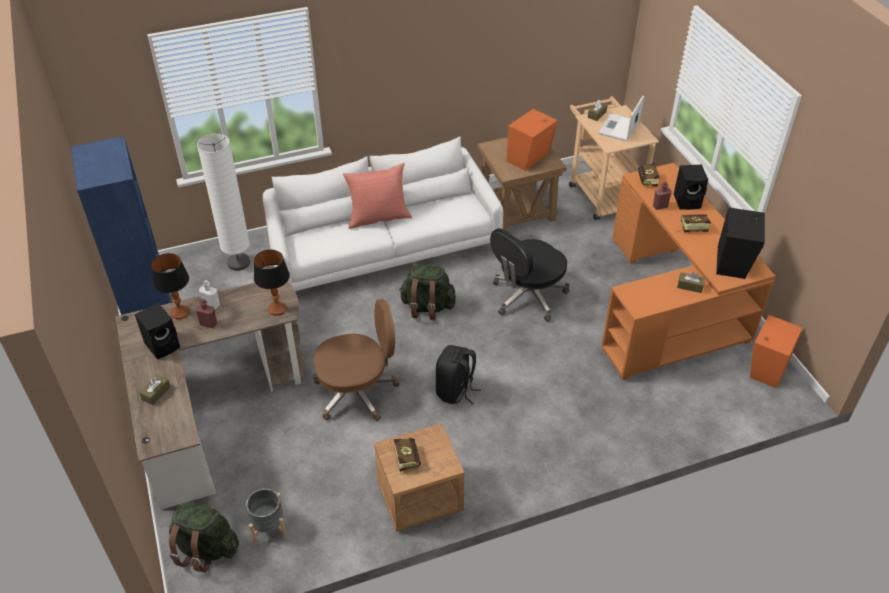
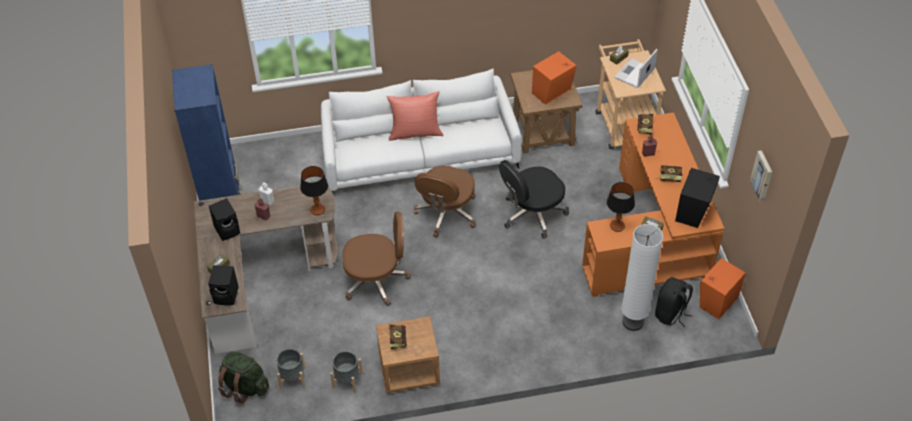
camera: 10 degrees right, 5 degrees up
(180, 312) = (242, 204): table lamp -> table lamp (617, 226)
(239, 263) = (297, 156): white floor lamp -> white floor lamp (633, 322)
(342, 522) = (347, 380): none -> grey planter
(427, 307) = (446, 214): green backpack -> brown office chair
(455, 391) = (454, 289): black backpack -> black backpack (671, 314)
(688, 201) = (674, 151): black speaker -> black speaker (227, 295)
(835, 196) = (762, 175): none -> picture

